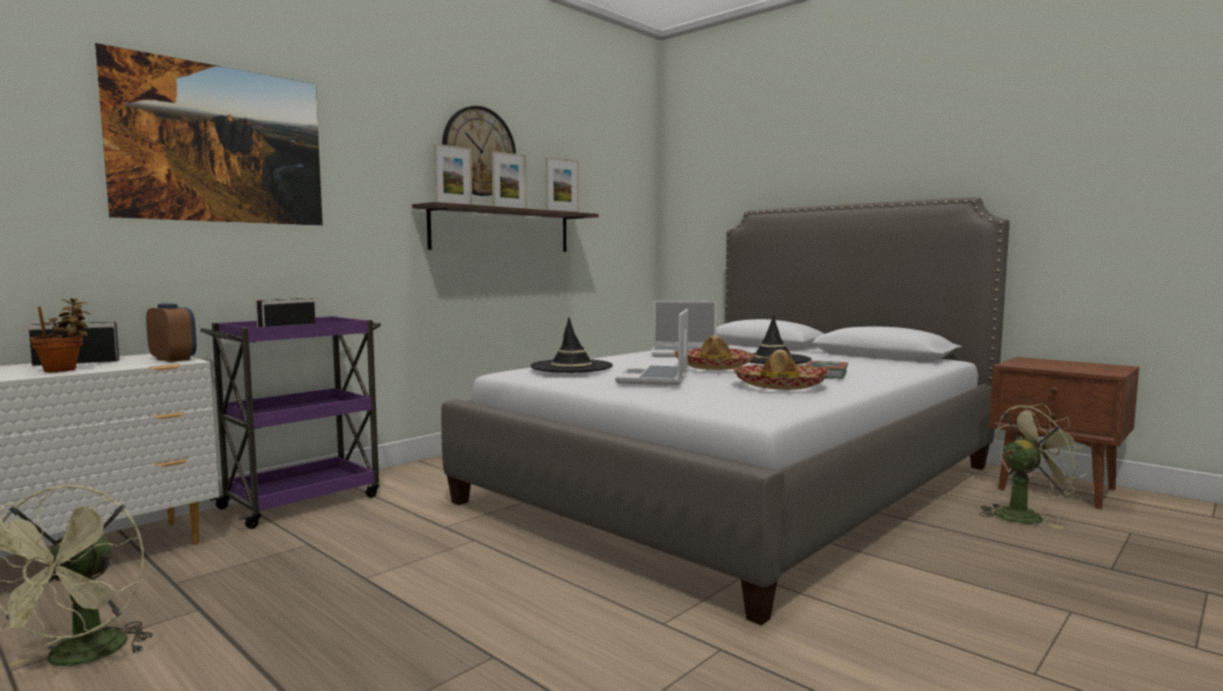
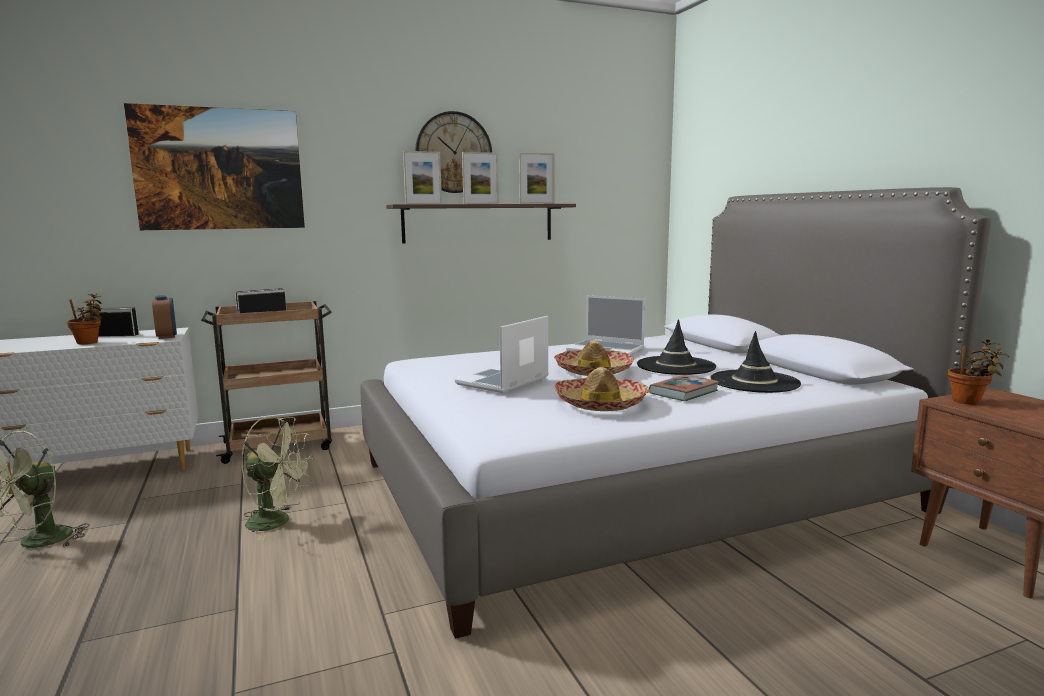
camera: 25 degrees right, 5 degrees up
(303, 501) = (280, 445): purple cart -> brown cart
(571, 367) = (462, 360): black hat -> black hat (754, 382)
(1025, 364) = (969, 402): none -> potted plant
(1025, 515) = (905, 585): green fan -> green fan (277, 522)

